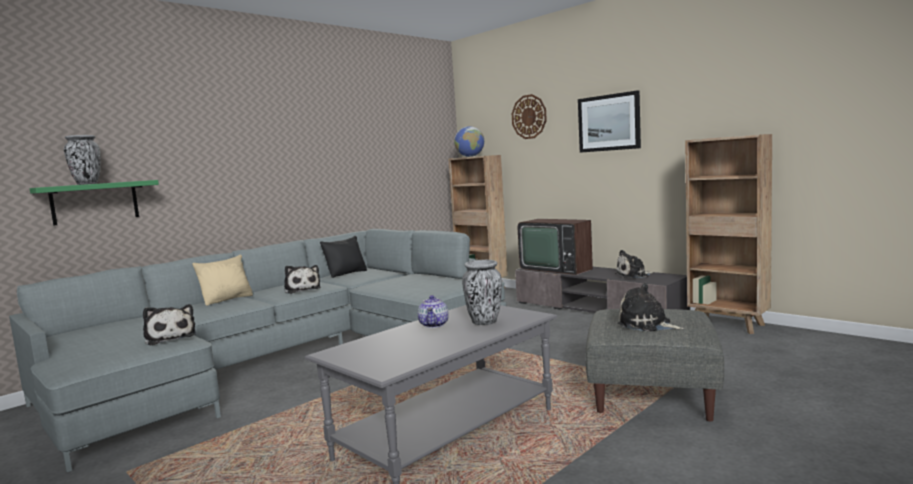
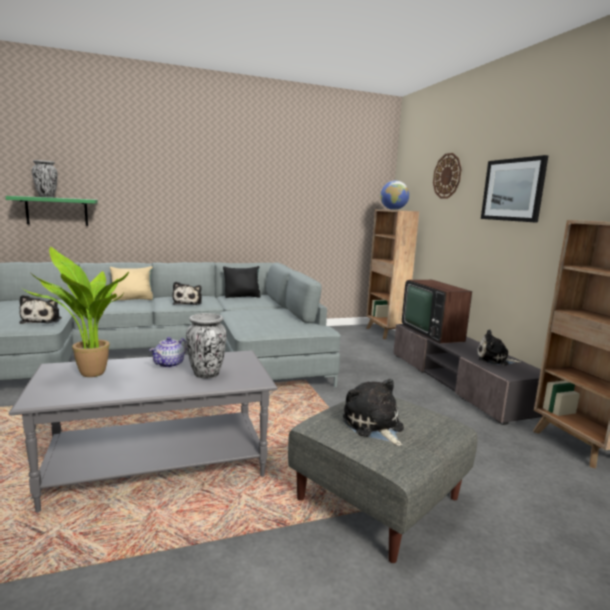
camera: 25 degrees right, 5 degrees up
(381, 348) = (88, 375): none -> potted plant

